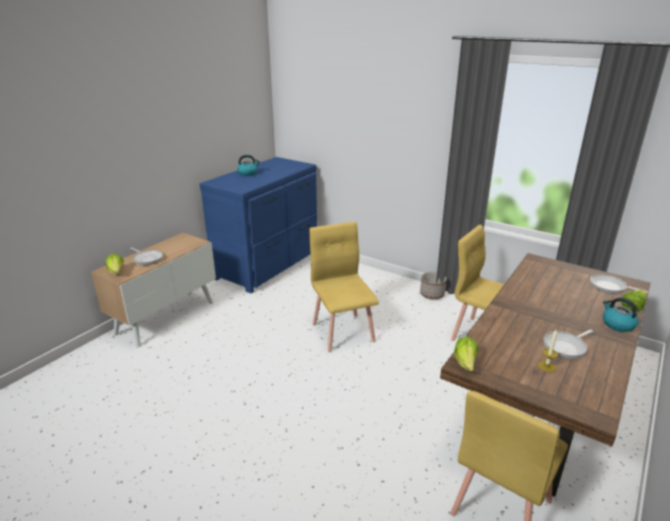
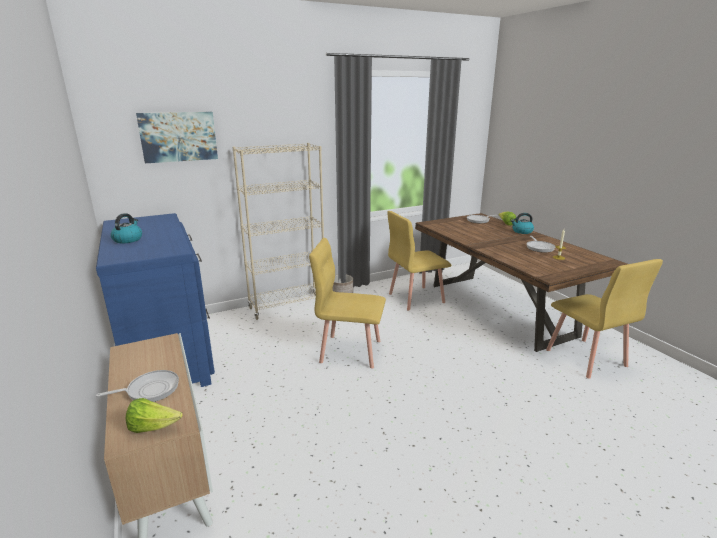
camera: 60 degrees left, 5 degrees down
(326, 104) = (178, 136): none -> picture
(378, 278) = (287, 306): none -> beige bookcase
(465, 363) = (547, 275): lettuce -> none

